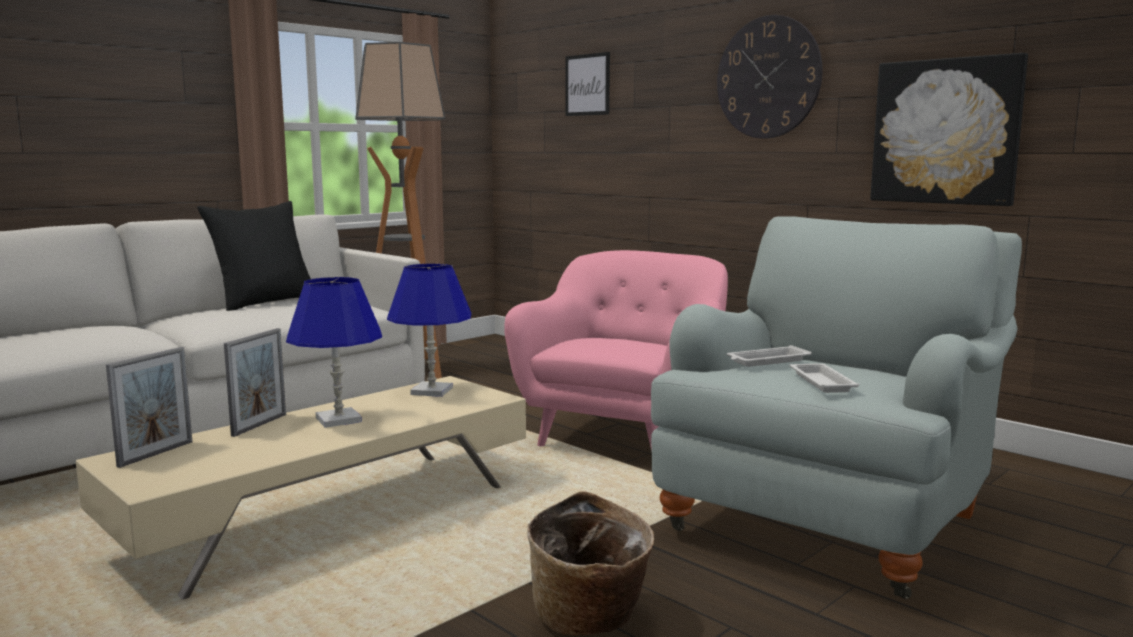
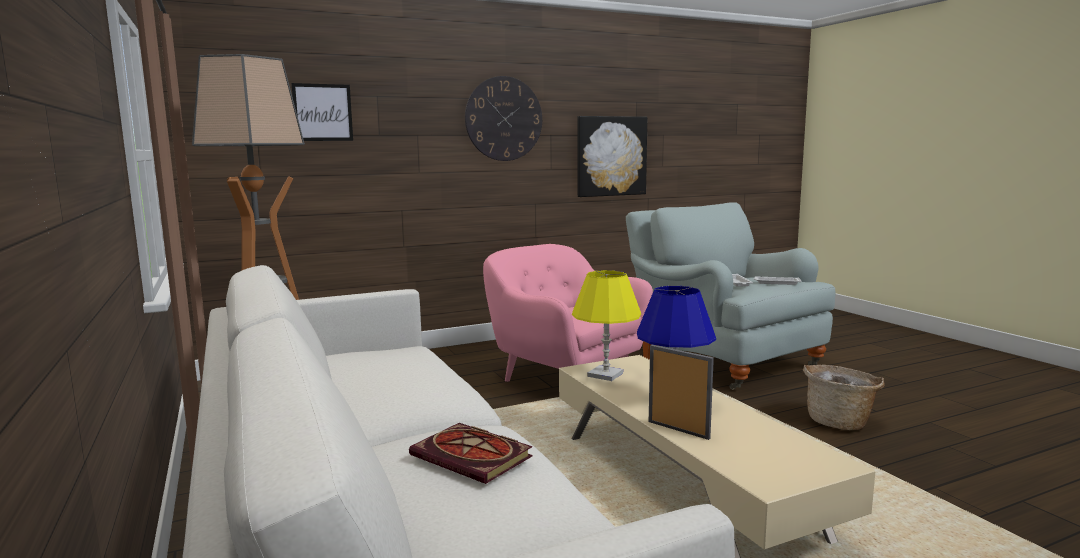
camera: 70 degrees left, 0 degrees up
(70, 334) = (475, 457): none -> book
(156, 454) = (754, 466): picture frame -> none
(265, 303) = (345, 377): black pillow -> none
(432, 391) = (605, 375): blue table lamp -> yellow table lamp

